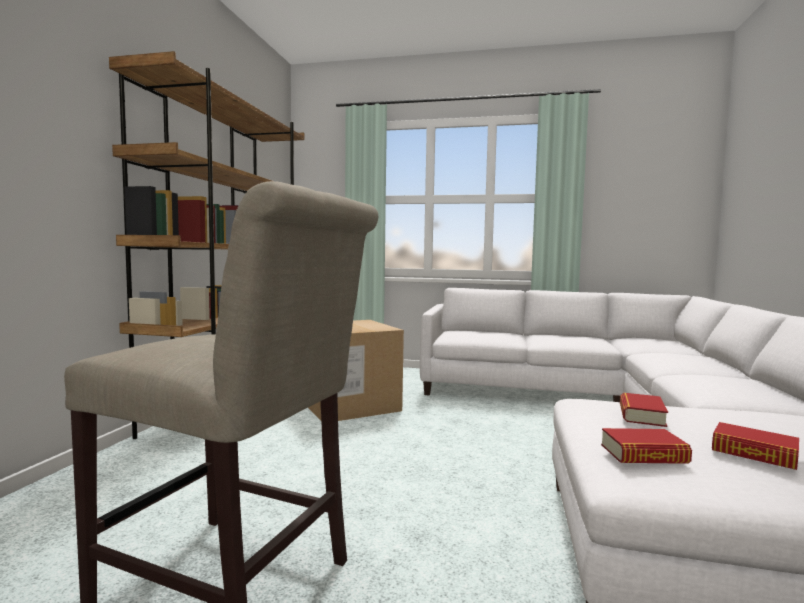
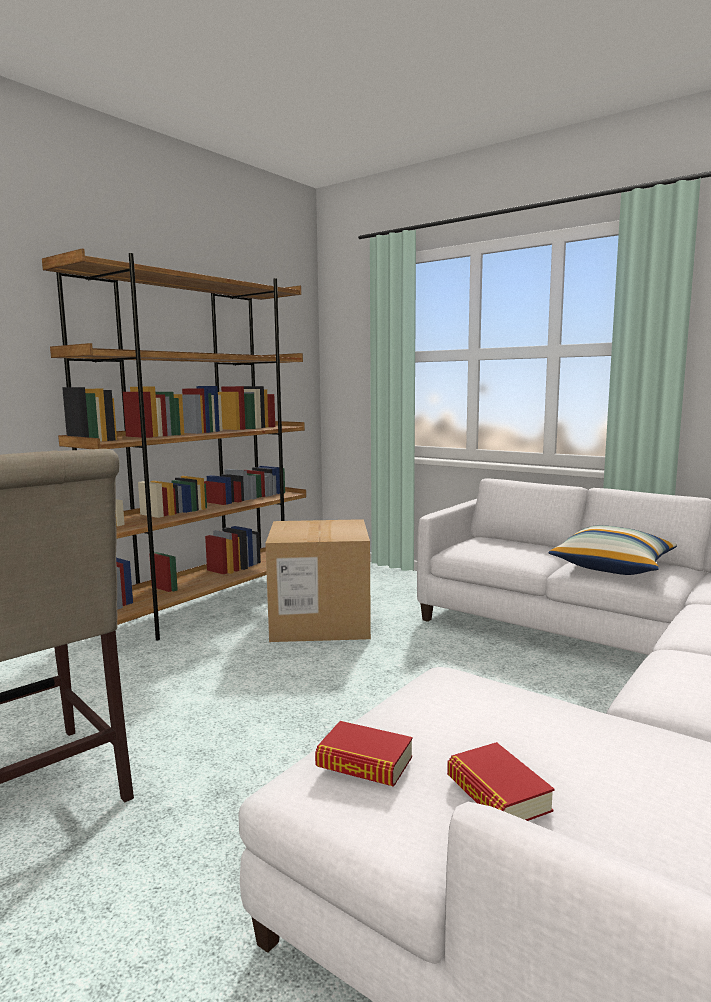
camera: 25 degrees right, 5 degrees up
(563, 339) = (612, 567): none -> pillow
(641, 415) = (467, 710): book -> none

